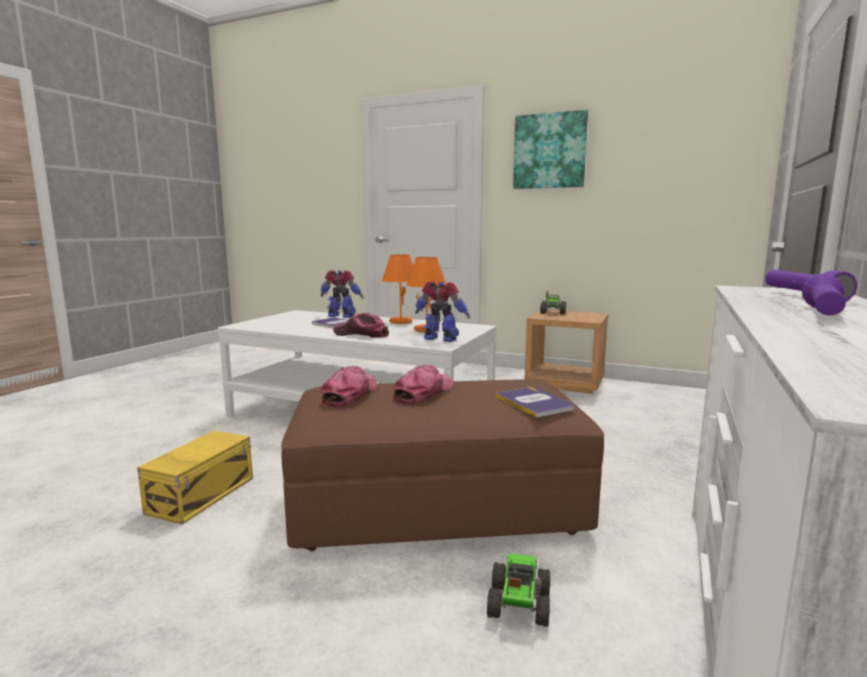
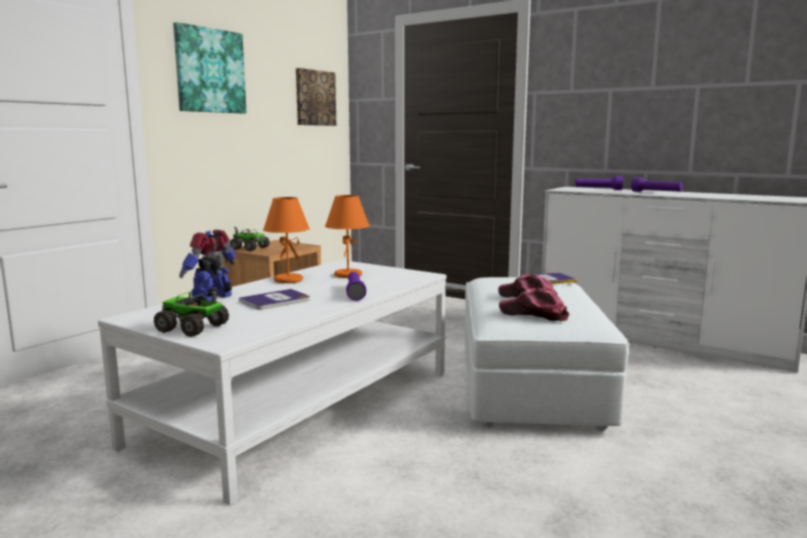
camera: 80 degrees left, 0 degrees up
(199, 495) = (512, 492): yellow storage box -> none
(361, 334) = (355, 292): cap -> purple flashlight
(437, 505) = (530, 385): brown ottoman -> white ottoman
(440, 340) = (400, 274): toy robot -> none
(518, 605) = (639, 375): toy truck -> toy truck (193, 328)
(700, 161) = (315, 98): none -> picture

